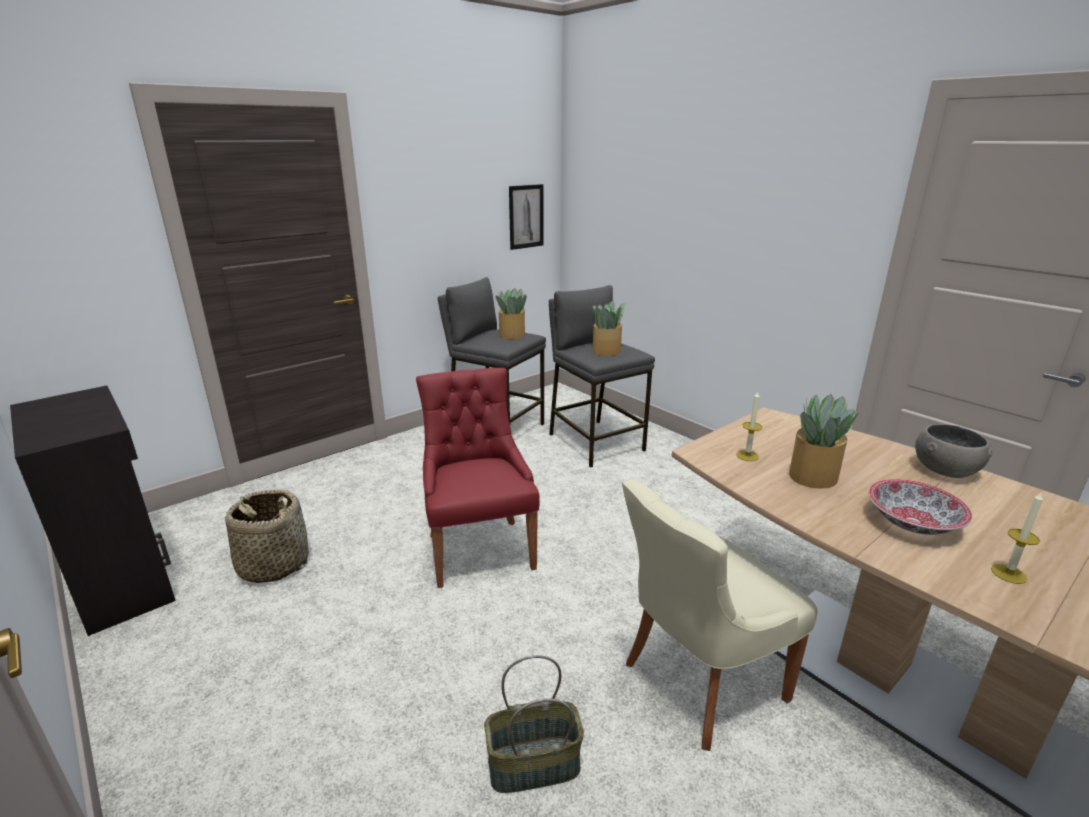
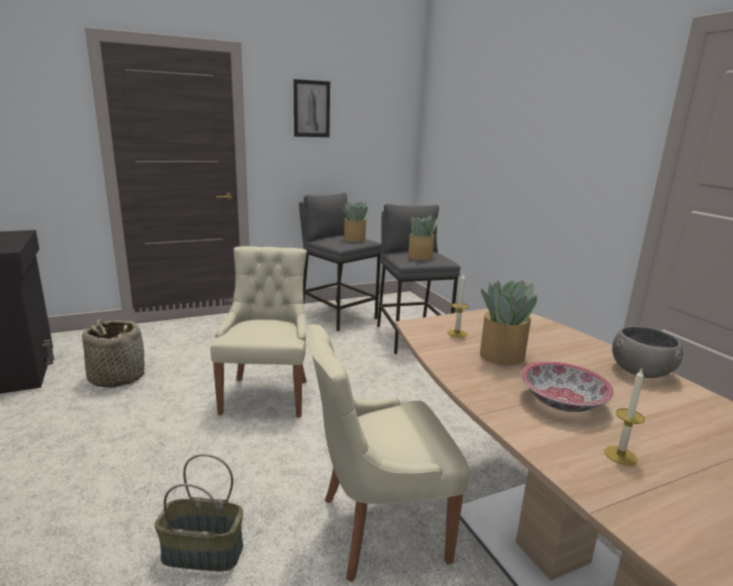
camera: 15 degrees right, 5 degrees down
(479, 549) = (267, 394): red chair -> beige chair
(526, 216) = (387, 149): picture -> picture (311, 109)

